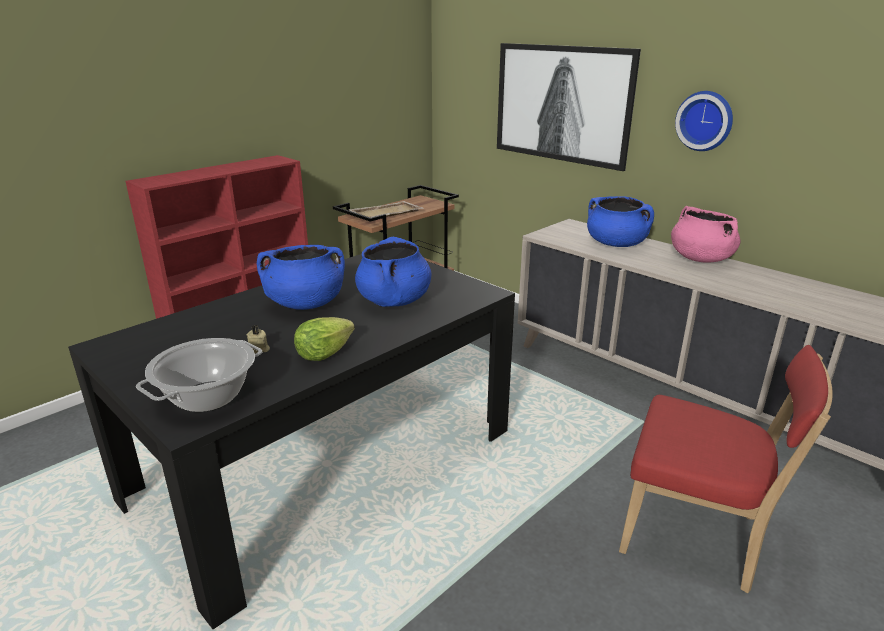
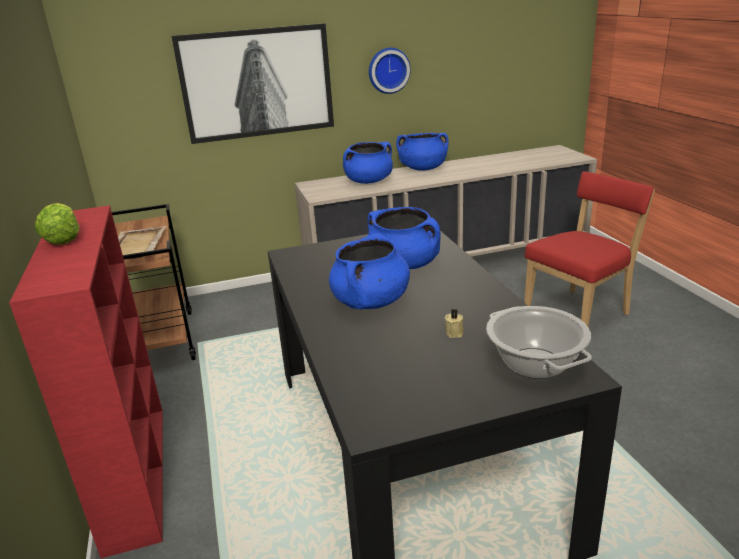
camera: 60 degrees left, 0 degrees up
(323, 354) = (485, 304): lettuce -> lettuce (63, 239)
(700, 258) = (423, 168): pink cooking pot -> blue cooking pot

